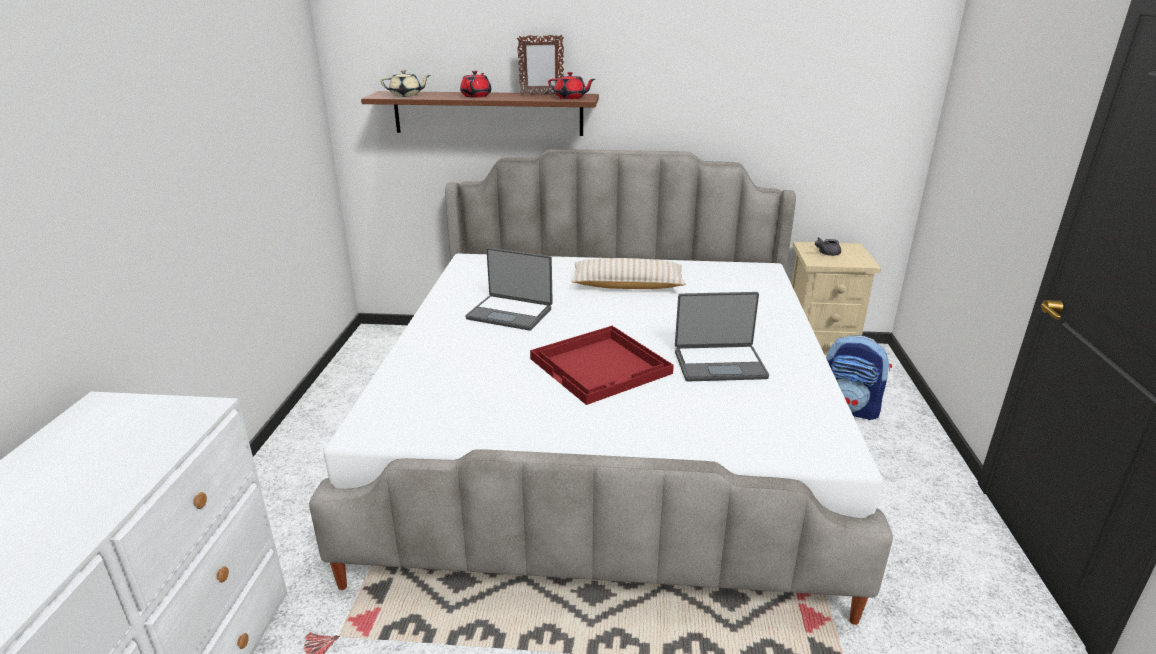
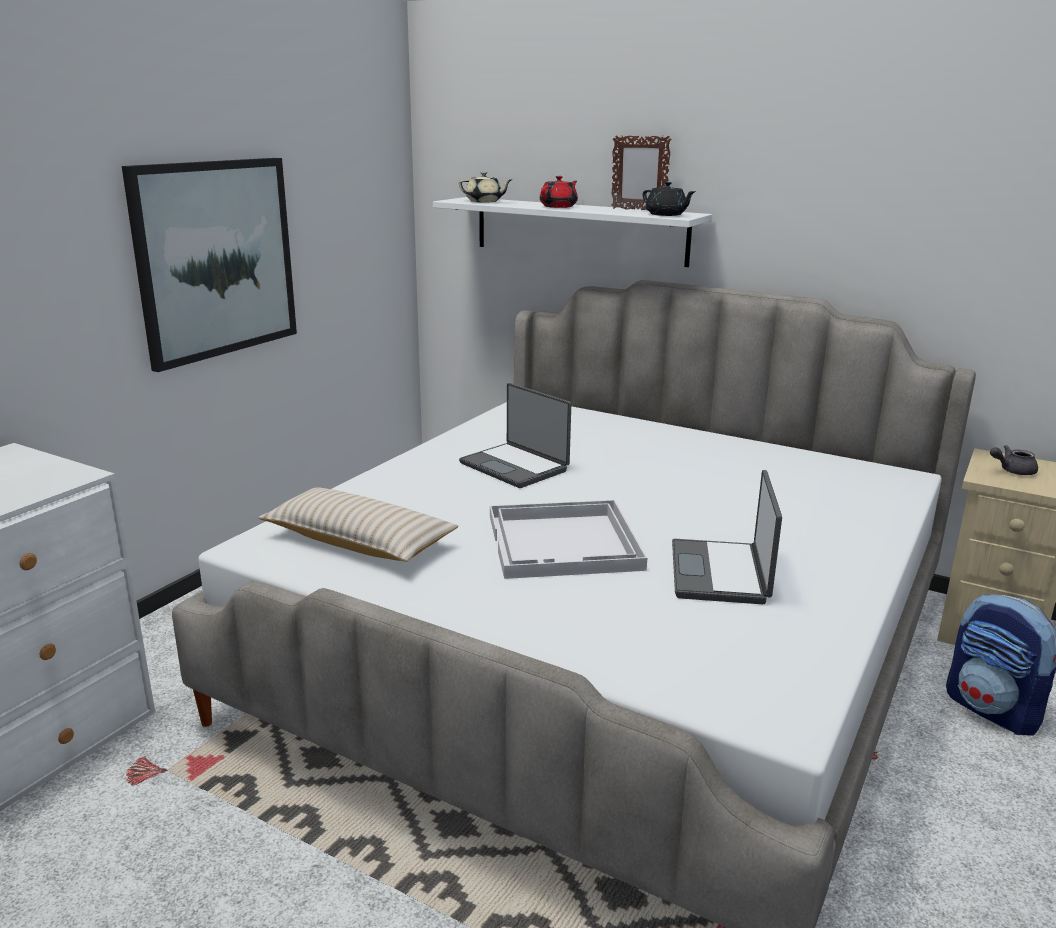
camera: 25 degrees right, 5 degrees down
(206, 176) = (216, 259): none -> picture
(488, 113) = (579, 230): brown shelf -> white shelf
(571, 98) = (666, 215): red teapot -> black teapot
(601, 366) = (565, 543): red tray -> white tray
(627, 285) = (689, 463): beige pillow -> beige pillow (359, 542)
(719, 364) = (721, 573): laptop -> laptop turned 75 degrees clockwise

